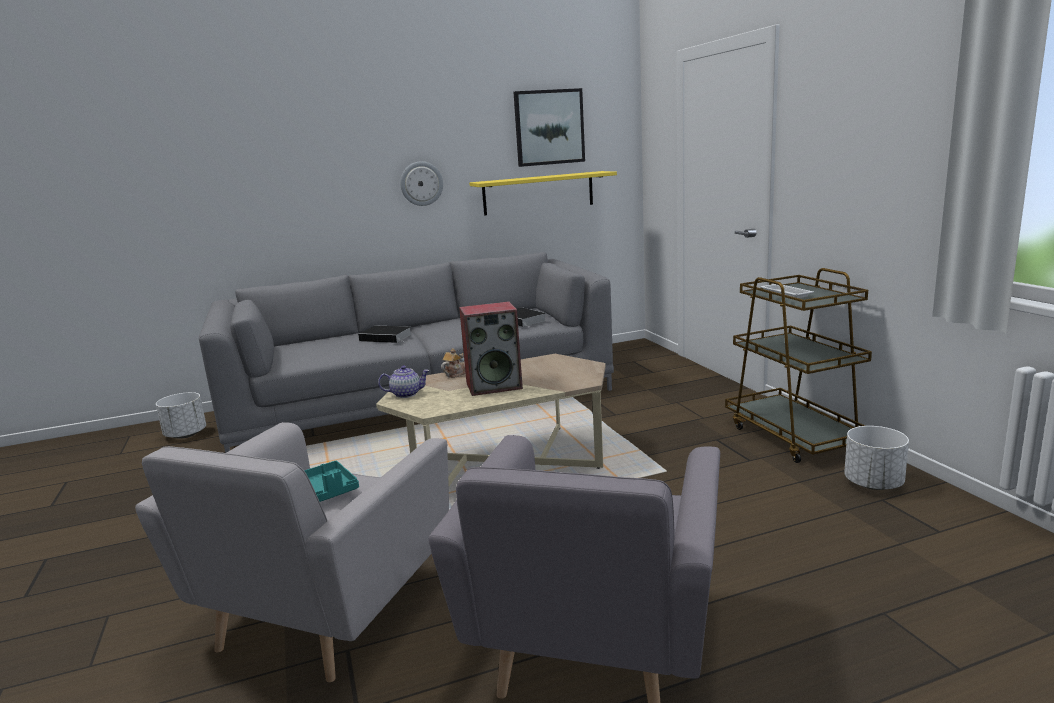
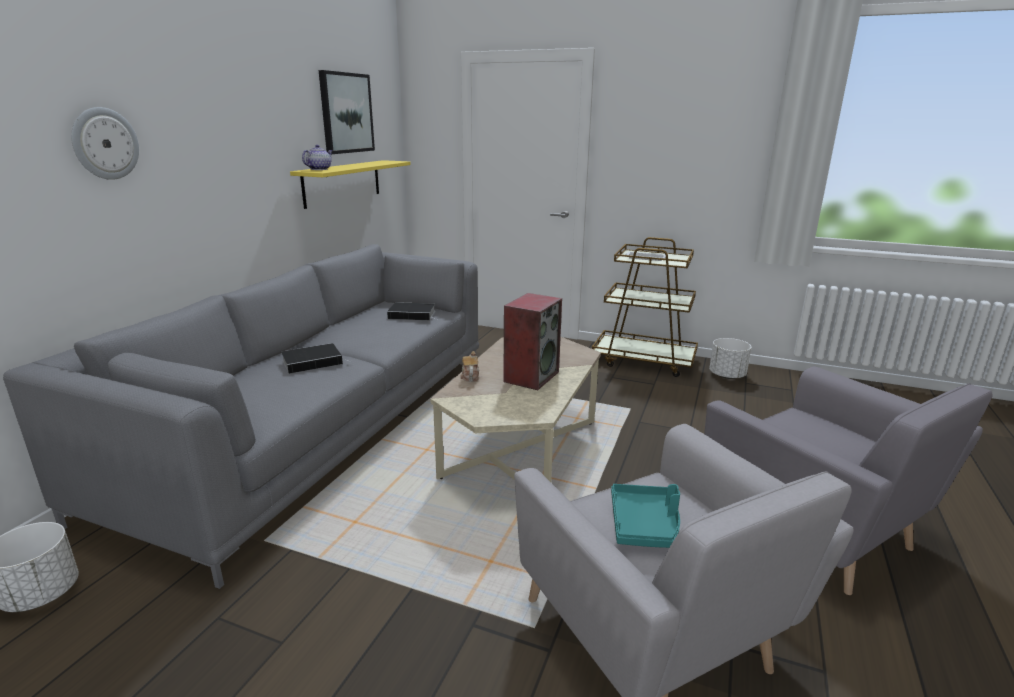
camera: 50 degrees left, 5 degrees up
(406, 394) = (478, 408): teapot -> teapot (319, 169)
(421, 183) = (248, 172): wall clock -> wall clock (105, 143)

